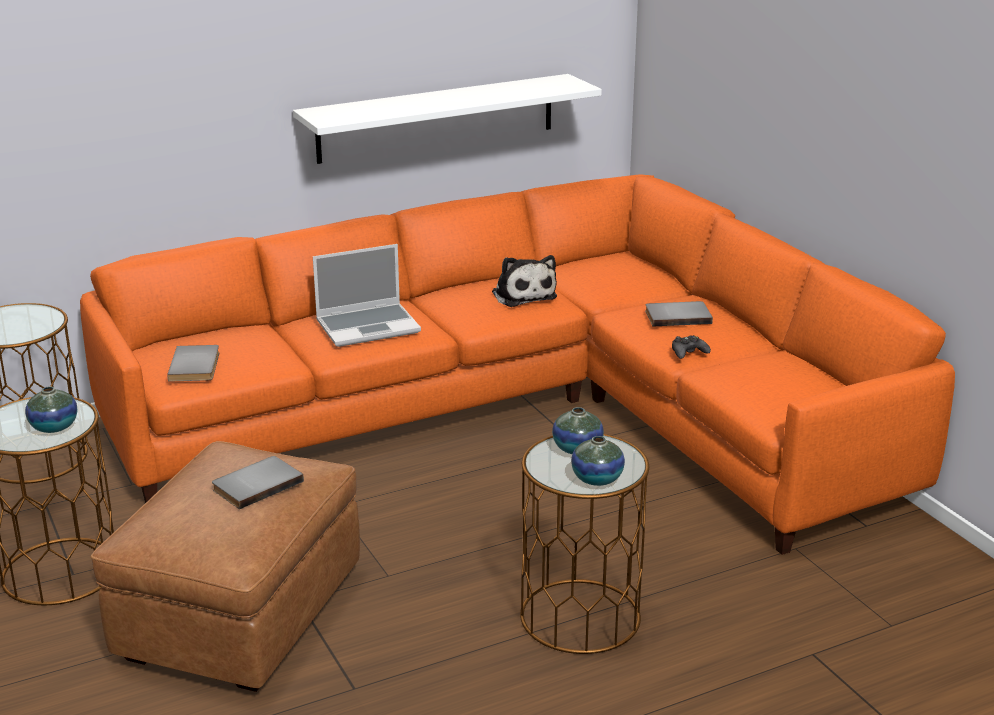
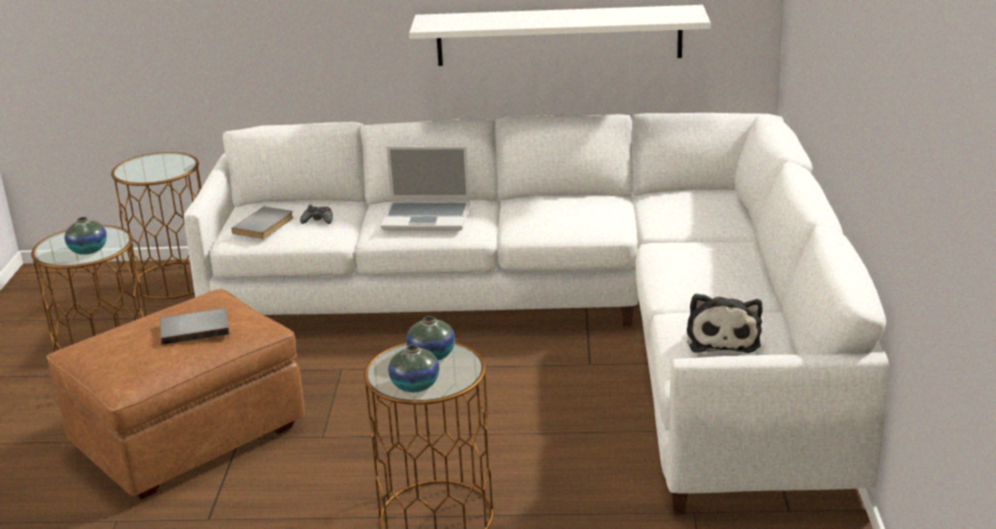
camera: 30 degrees right, 0 degrees up
(523, 294) = (588, 213): plush toy -> plush toy (722, 338)
(530, 413) = (577, 327): orange sofa -> white sofa
(677, 316) = (705, 258): grey book -> none
(688, 352) = (678, 294): black game controller -> black game controller (318, 220)

